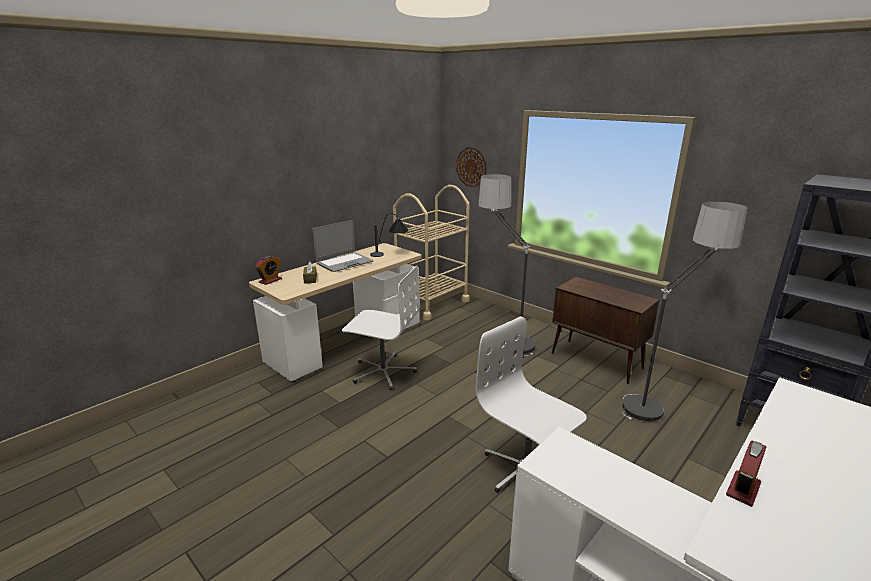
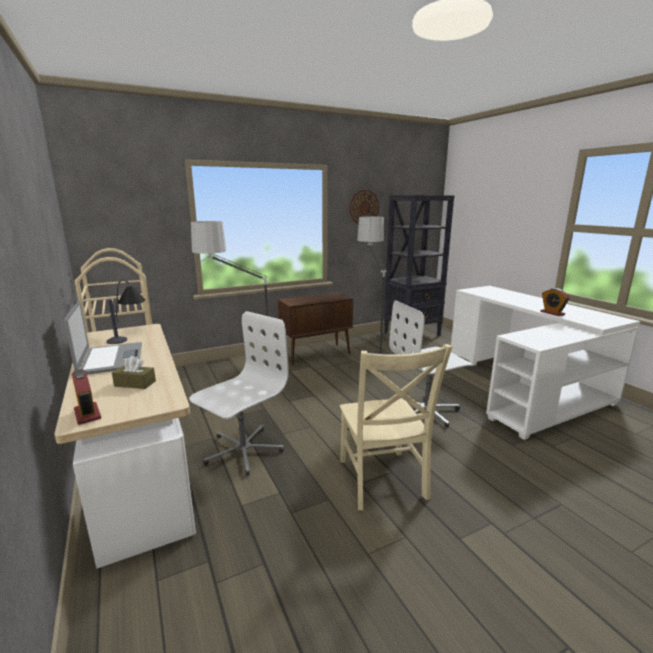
camera: 70 degrees left, 5 degrees down
(371, 453) = (382, 481): none -> beige chair
(471, 167) = (122, 225): wall clock -> wall clock (364, 207)

